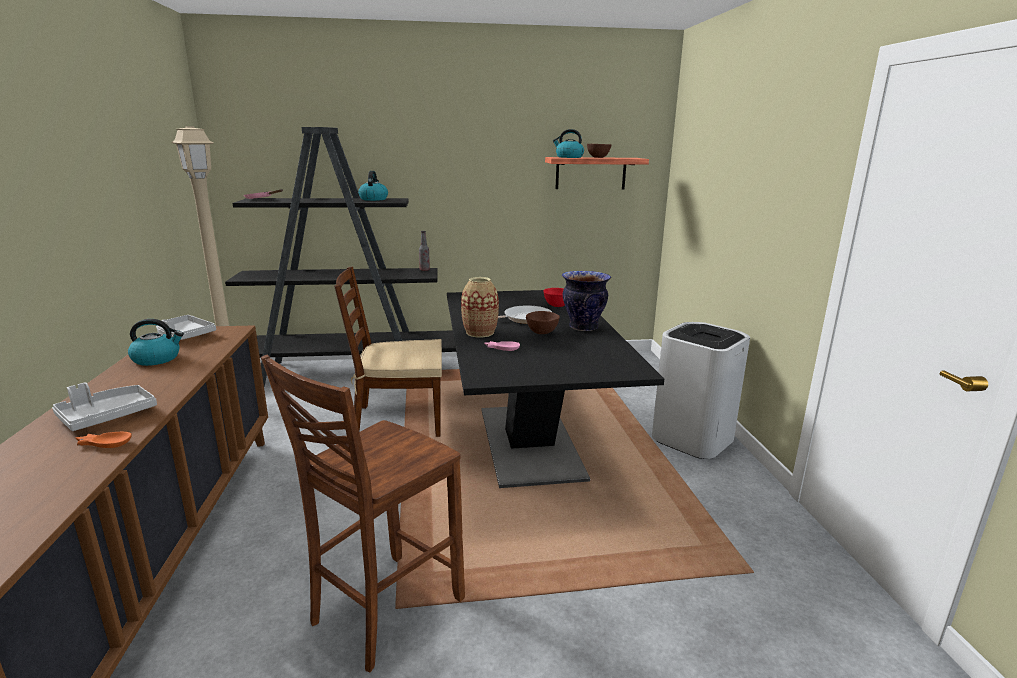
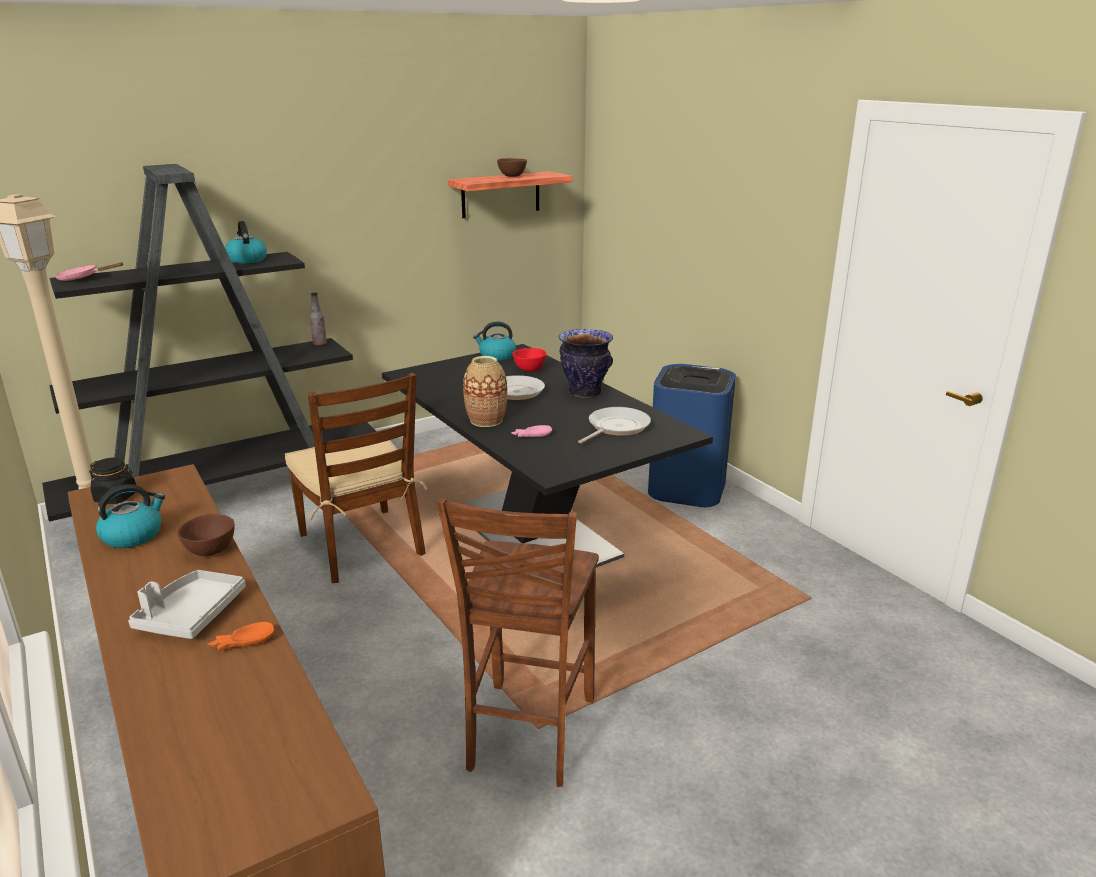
camera: 25 degrees left, 5 degrees up
(184, 335) = (116, 497): grey tray -> black jar
(398, 421) = (362, 545): brown chair -> brown chair turned 90 degrees counterclockwise
(542, 333) = (551, 408): brown bowl -> brown bowl (211, 551)
(568, 157) = (480, 179): kettle -> kettle (497, 356)
(580, 355) = (616, 427): none -> frying pan
(692, 438) = (686, 488): white trash can -> blue trash can

